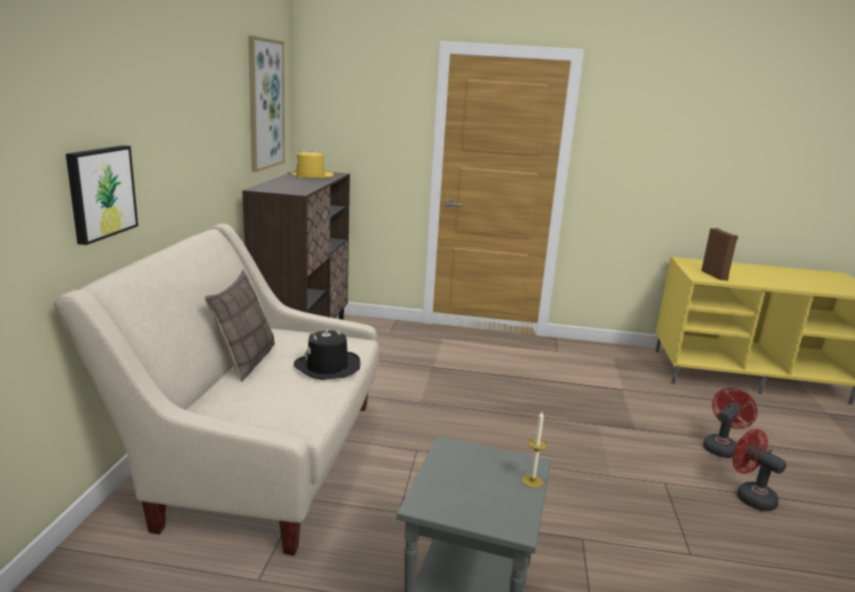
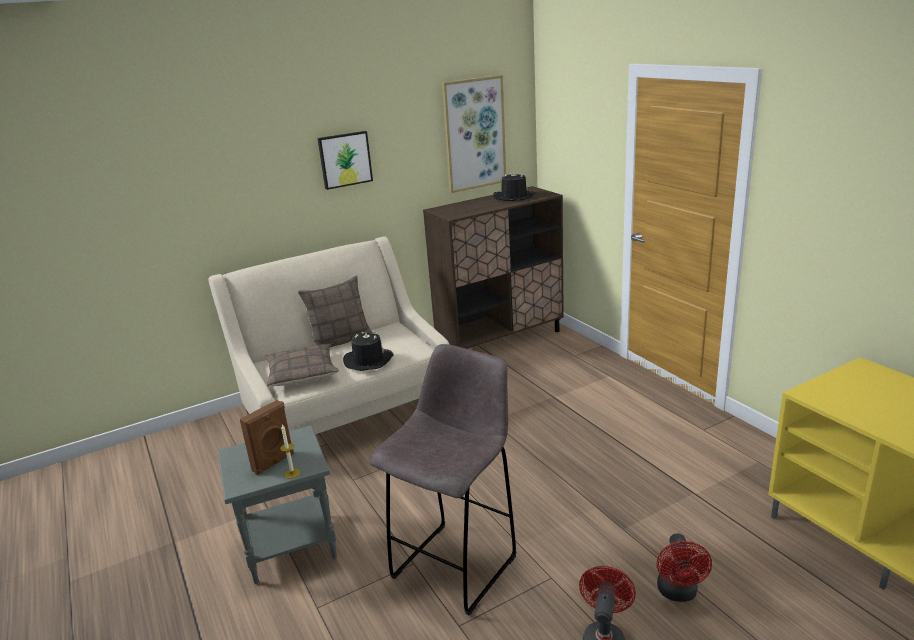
camera: 55 degrees right, 5 degrees up
(100, 192) = (254, 217): picture -> picture (345, 159)
(275, 405) = (302, 373): none -> pillow
(310, 176) = (514, 197): yellow hat -> black hat
(607, 516) = (457, 564): none -> grey stool
(715, 275) = (843, 398): brown speaker -> brown speaker (274, 463)
(721, 447) = (678, 593): red fan -> red fan turned 90 degrees clockwise

